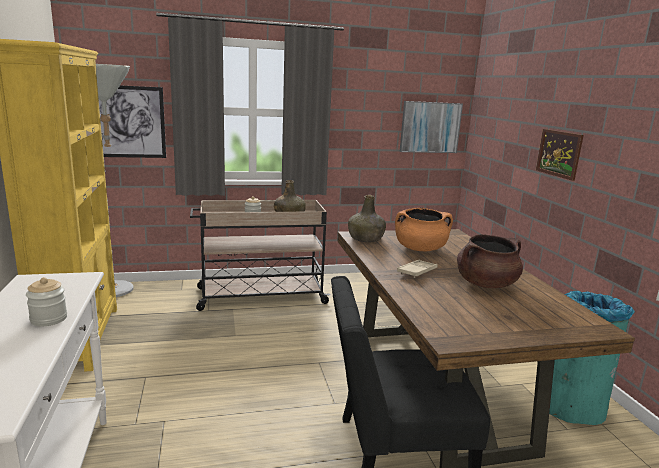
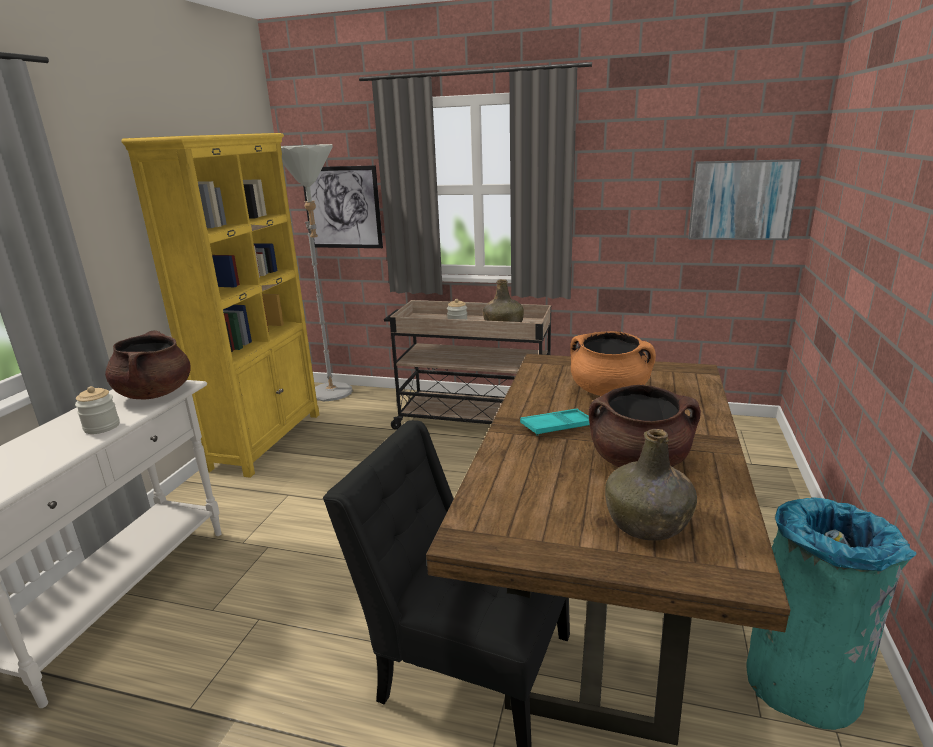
camera: 30 degrees right, 5 degrees up
(64, 286) = (155, 393): none -> brown cooking pot
(366, 239) = (550, 368): green bottle -> green bottle (648, 523)
(417, 271) = (557, 426): beige tray -> turquoise tray
(559, 153) = (896, 250): picture -> none

